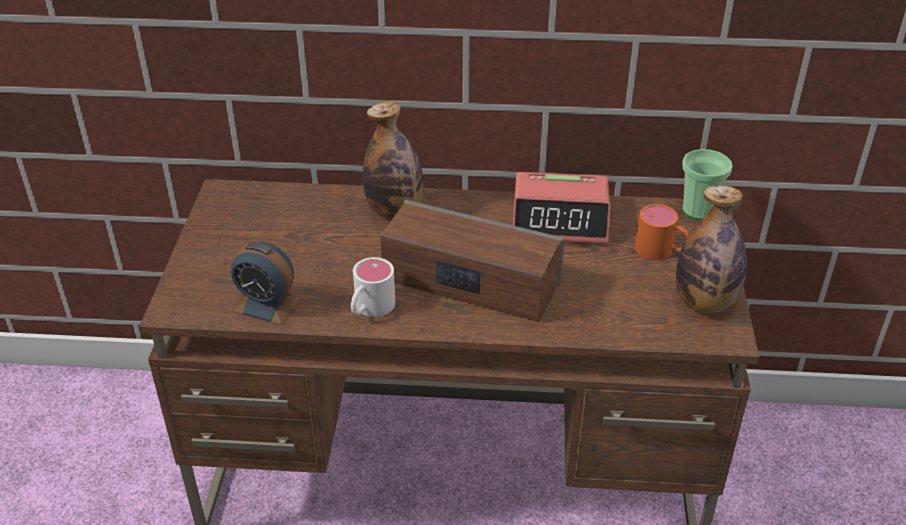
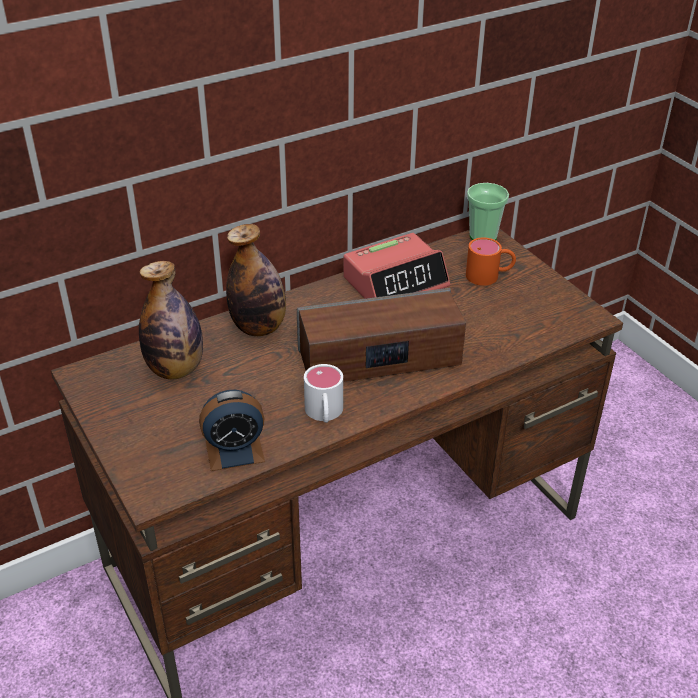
camera: 35 degrees left, 0 degrees up
(704, 303) = (554, 301): bottle -> bottle (175, 369)

